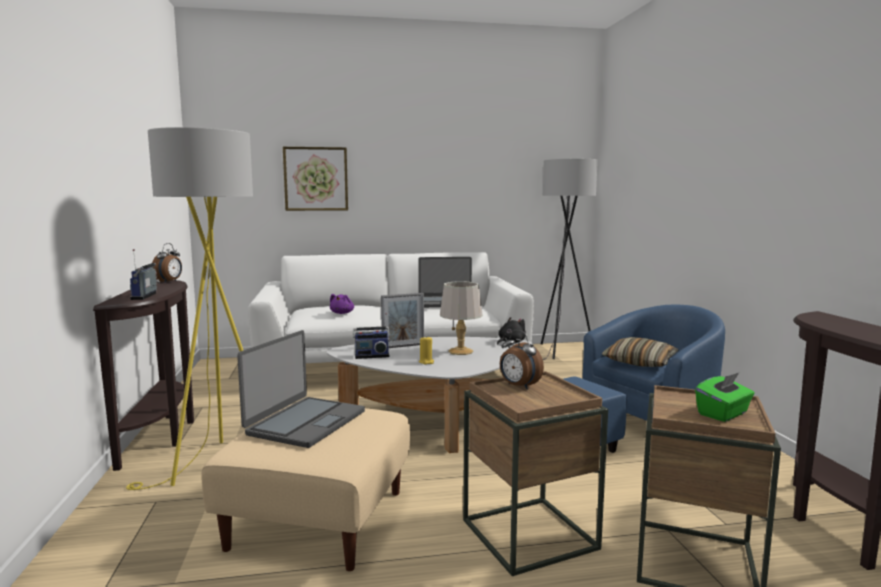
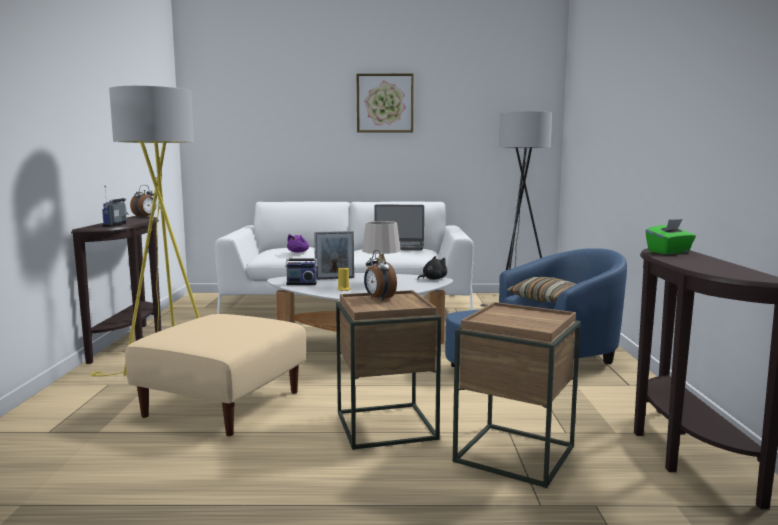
camera: 10 degrees right, 0 degrees up
(305, 423) = (215, 324): laptop -> none
(316, 179) = (289, 133): picture -> picture (385, 103)
(723, 414) = (528, 321): green tissue box -> green tissue box (669, 252)

